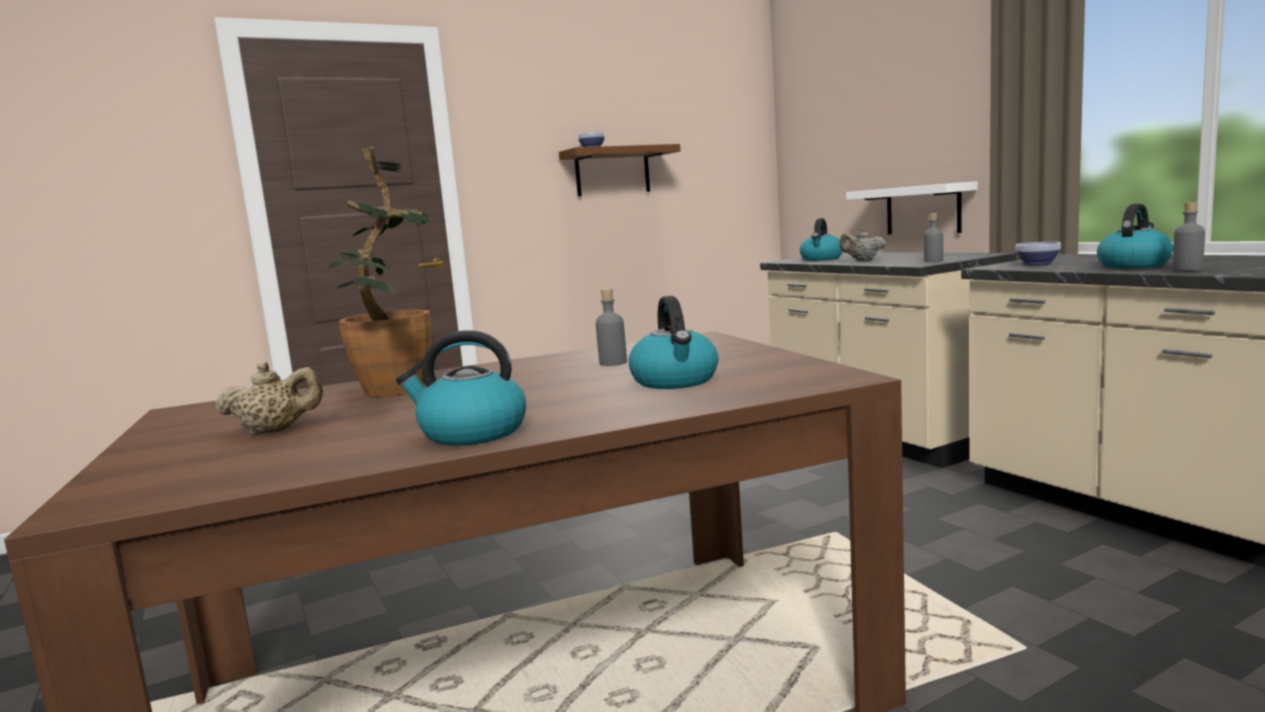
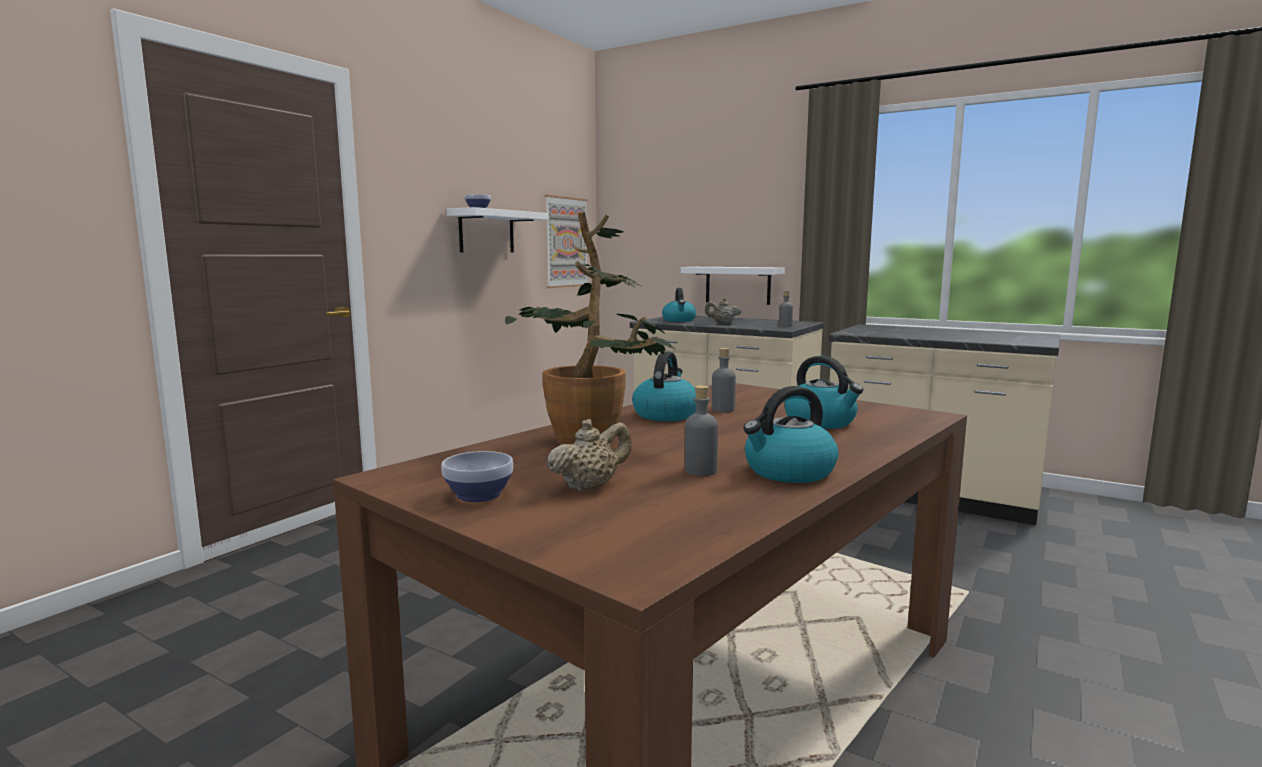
camera: 30 degrees left, 0 degrees up
(612, 172) = (486, 232): brown shelf -> white shelf
(727, 174) = (566, 242): none -> picture
(1036, 264) = (872, 332): bowl -> bowl (478, 495)
(1133, 265) = (940, 335): kettle -> kettle (665, 414)
(1187, 269) = (982, 339): grey bottle -> grey bottle (700, 471)

